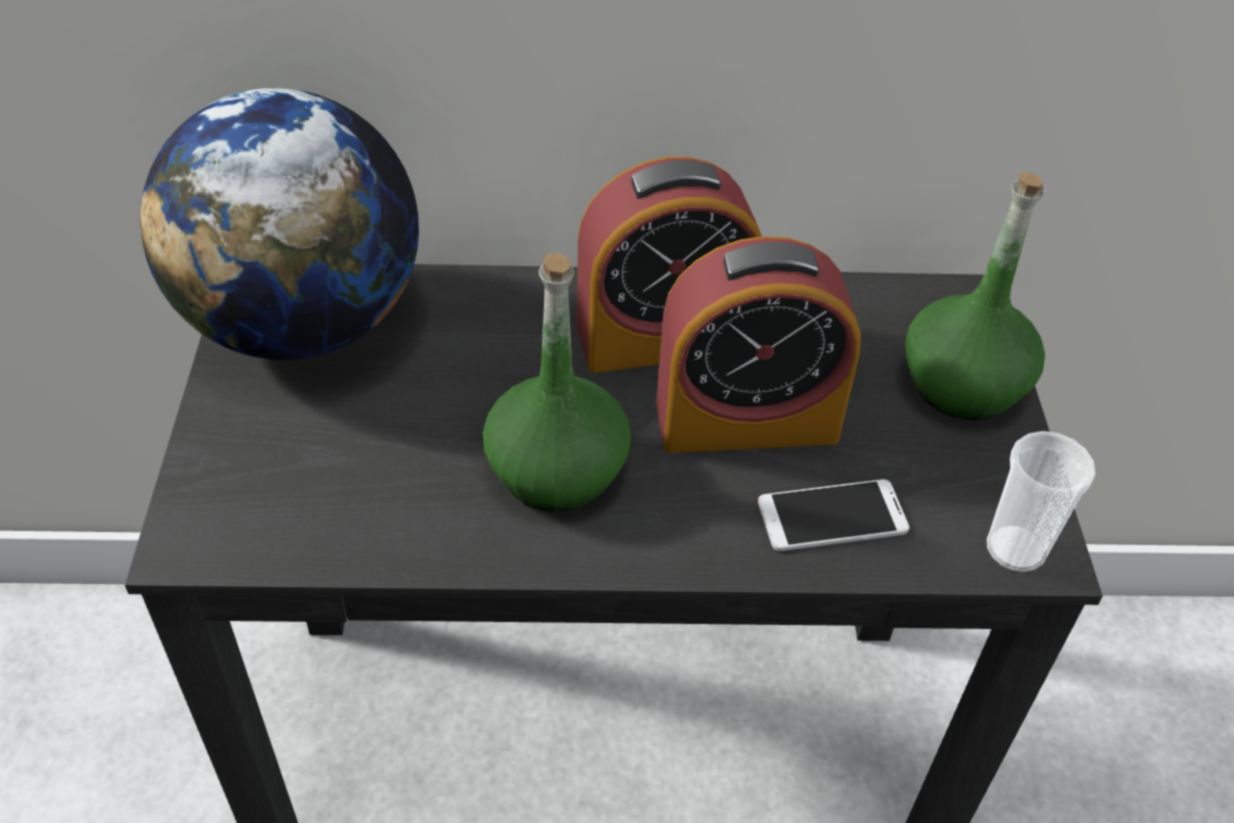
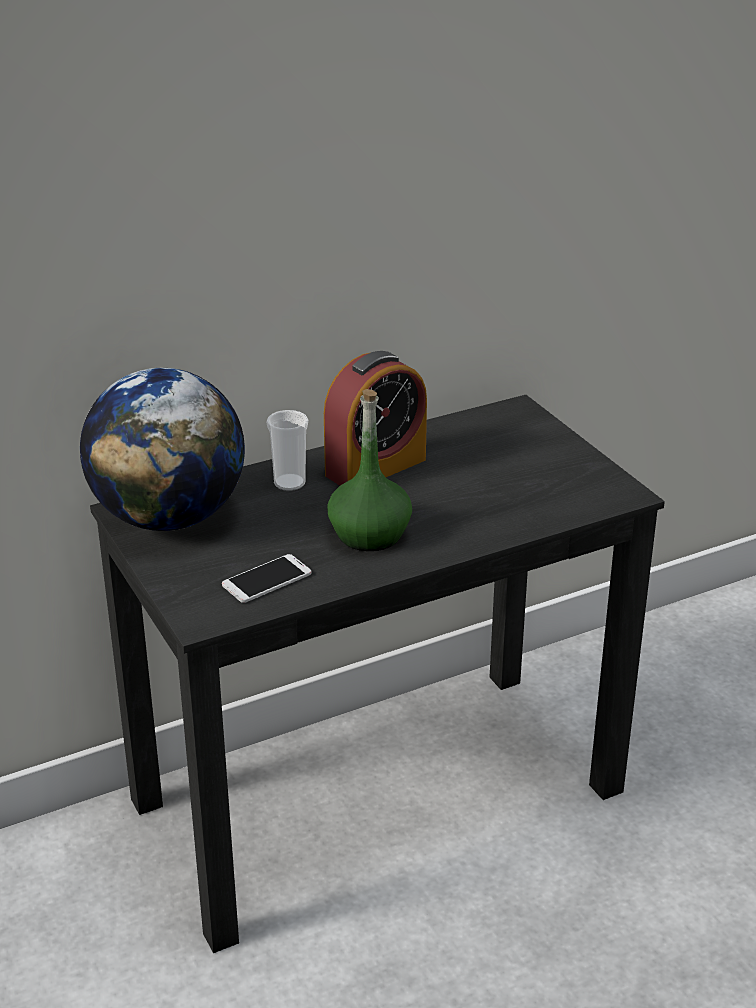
camera: 25 degrees left, 15 degrees down
(746, 420) = (448, 487): alarm clock -> none
(832, 516) = (520, 510): phone -> phone (267, 579)
(963, 385) = (542, 443): green bottle -> none
(1015, 549) = (614, 496): cup -> cup (289, 483)

